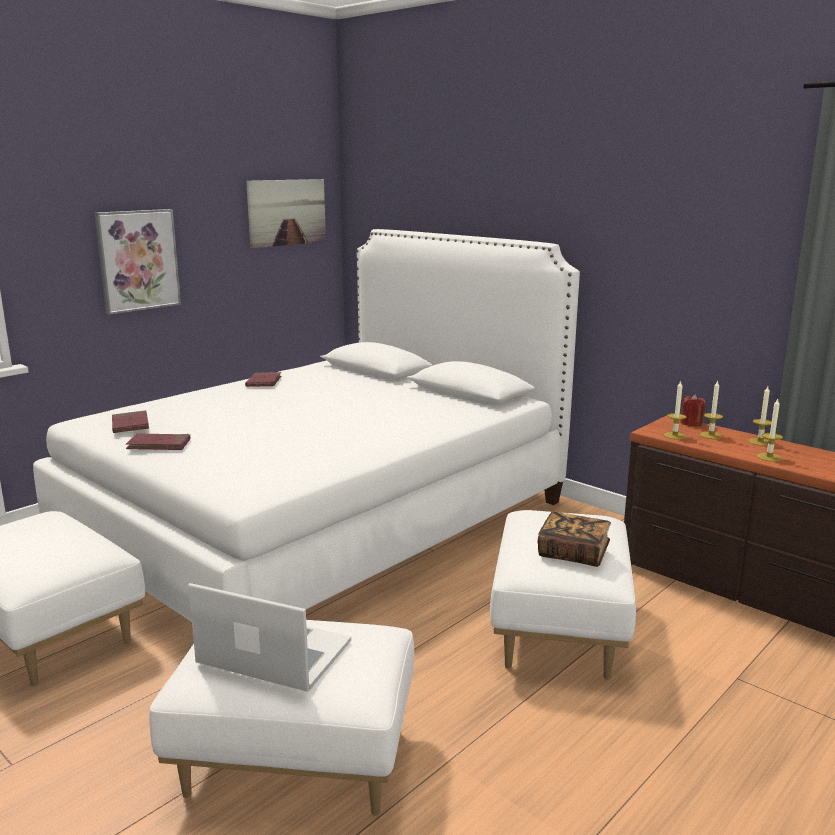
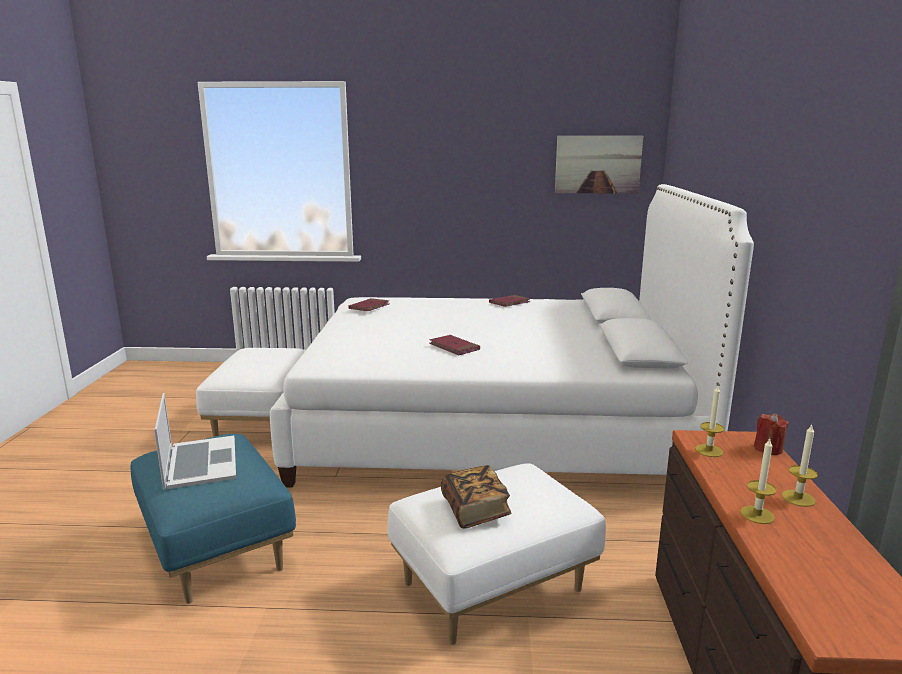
camera: 50 degrees right, 0 degrees up
(138, 260) = (451, 194): picture -> none
(159, 445) = (354, 322): red book -> red book (454, 347)
(294, 763) = (215, 549): white ottoman -> blue ottoman
(711, 435) = (754, 467): candle -> none

